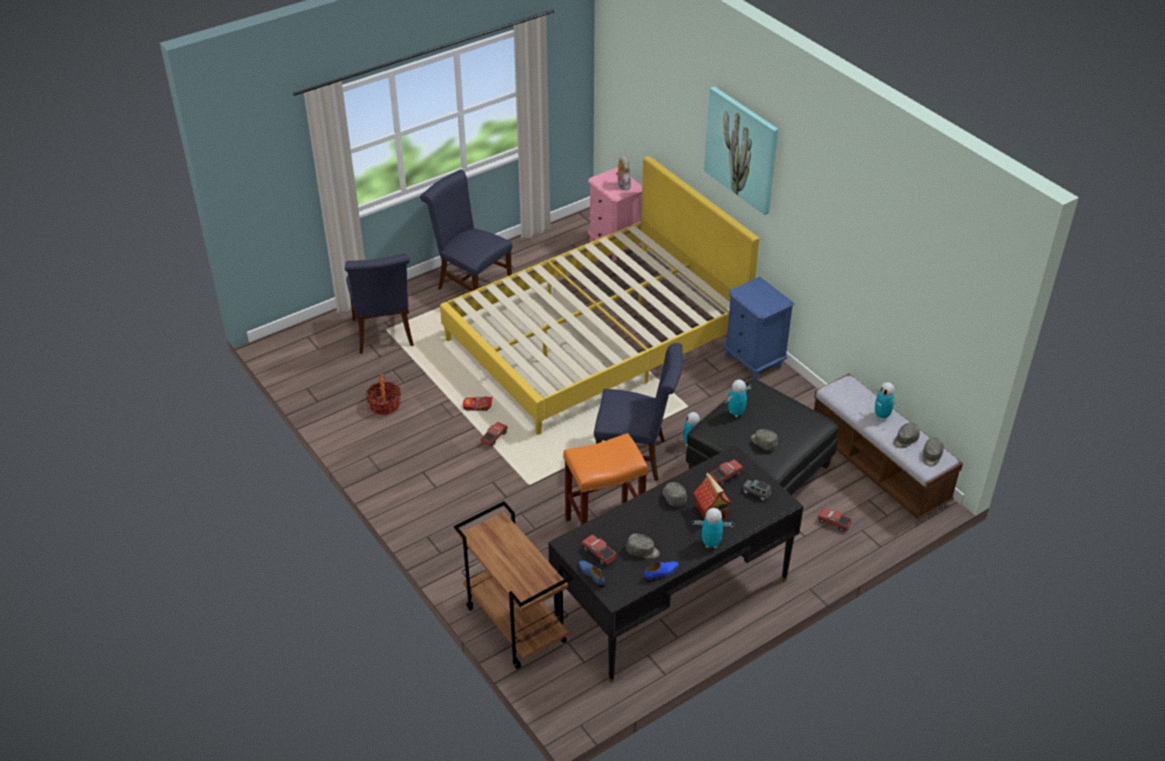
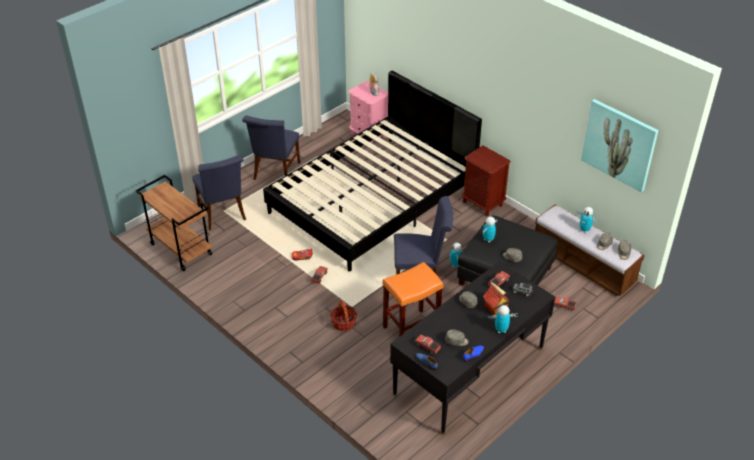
camera: 10 degrees left, 0 degrees up
(385, 405) = (236, 264): basket -> basket (343, 323)
(470, 284) = (275, 172): blue chair -> blue chair turned 105 degrees counterclockwise
(514, 624) = (366, 404): brown cart -> brown cart (180, 249)
(596, 338) = (372, 200): yellow bed -> black bed
(742, 149) = (465, 59): picture -> picture (619, 144)
(753, 361) = (482, 203): blue nightstand -> brown nightstand

